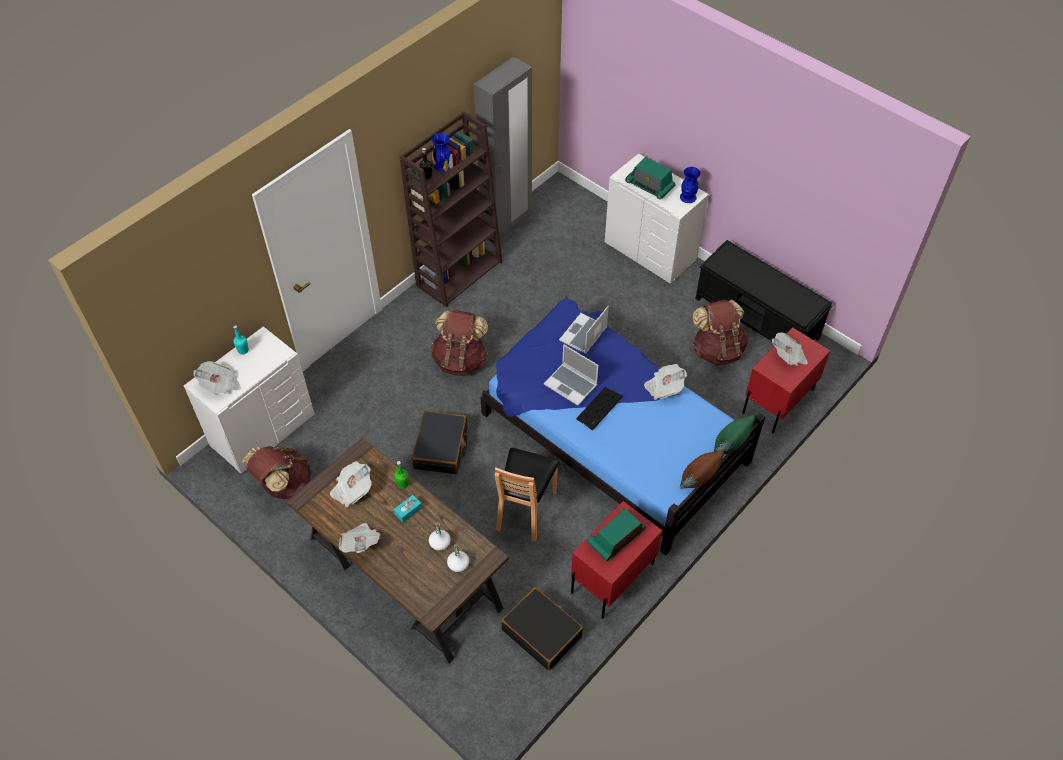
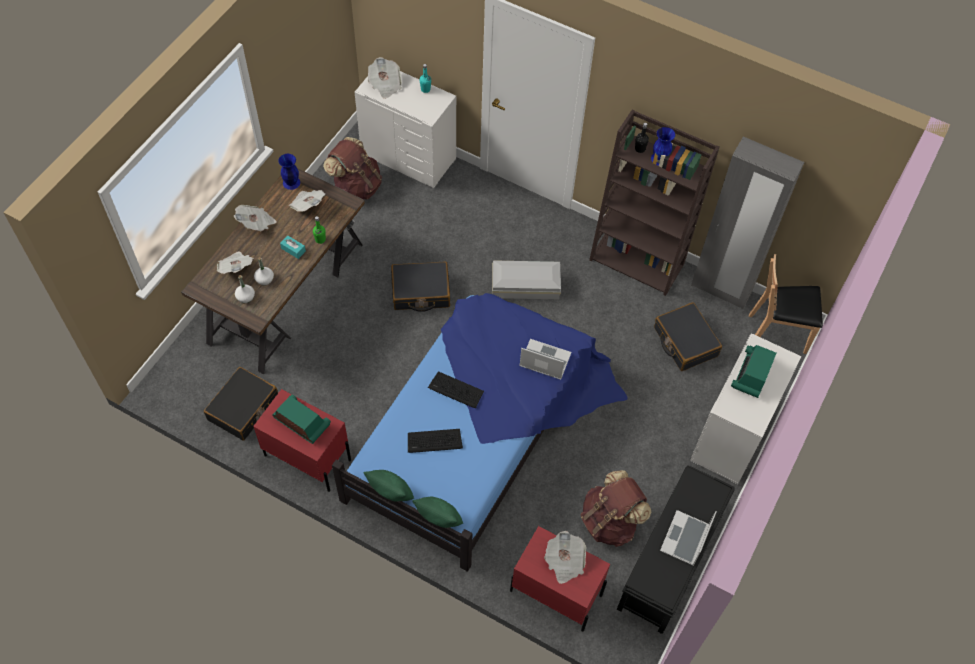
camera: 75 degrees right, 5 degrees up
(460, 360) = (526, 286): brown backpack -> white storage box
(525, 509) = (368, 372): brown chair -> brown chair (778, 333)
(553, 260) = (685, 342): none -> black suitcase
(571, 385) = (478, 360): laptop -> laptop (685, 539)
(650, 435) = (434, 441): none -> keyboard
(664, 388) = (496, 445): newspaper -> newspaper (236, 268)
(688, 197) = (747, 416): blue vase -> blue vase (291, 183)
(698, 479) = (390, 492): brown pillow -> green pillow

